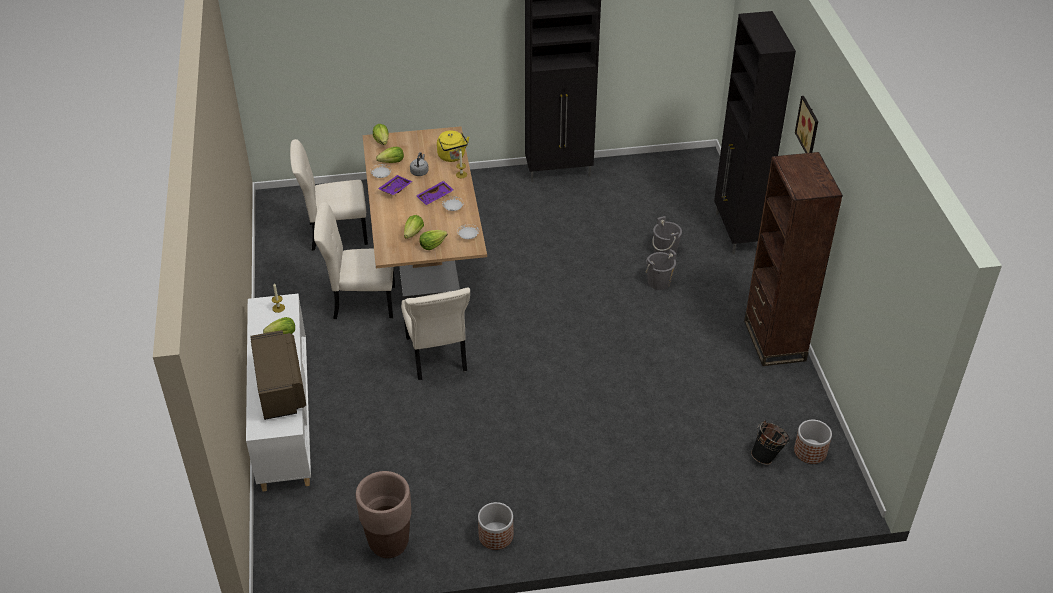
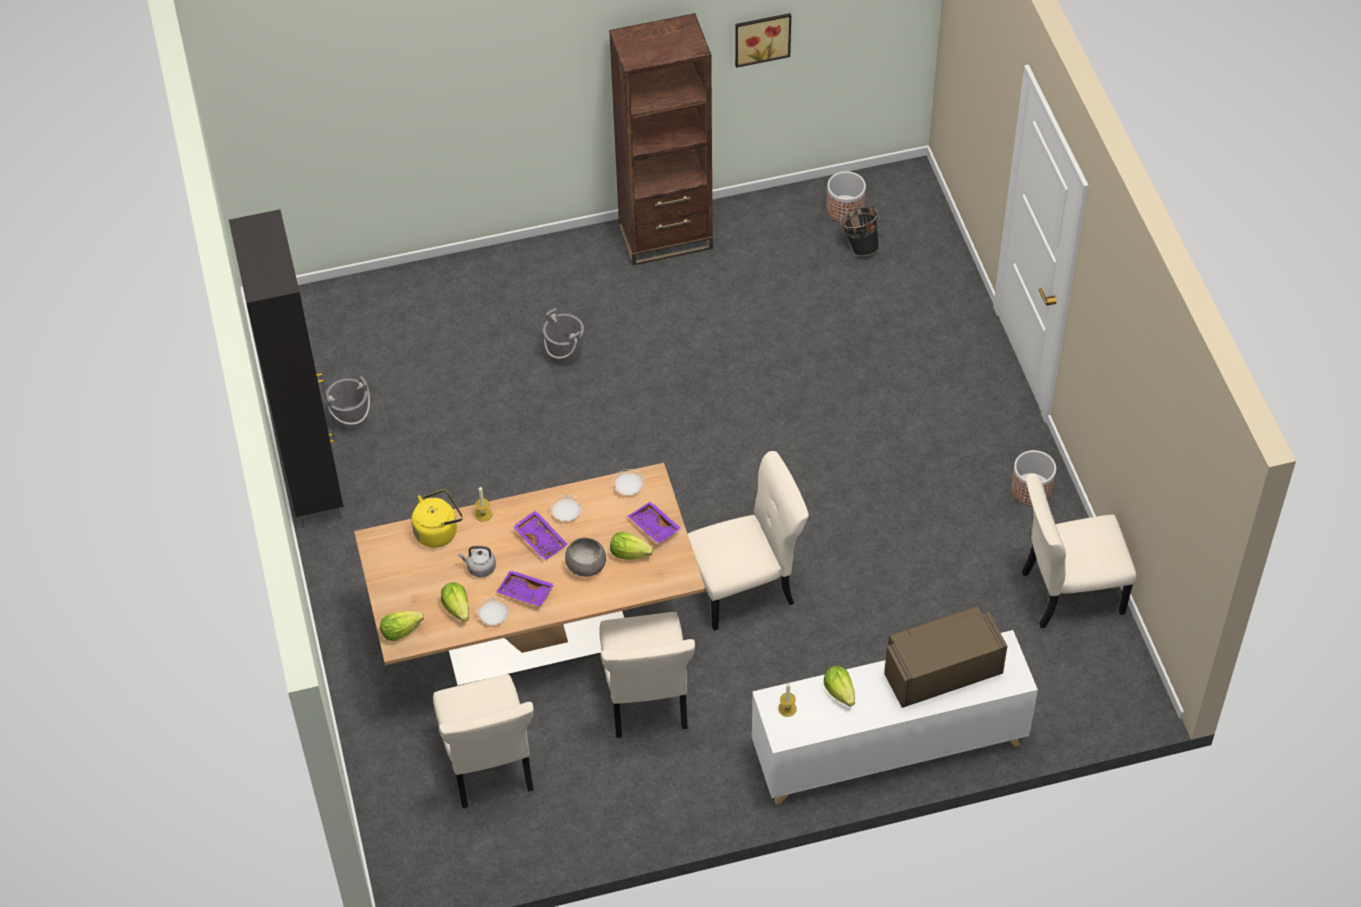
camera: 95 degrees left, 10 degrees up
(389, 543) = (1067, 593): brown planter -> beige chair
(409, 214) = (586, 565): none -> grey bowl
(432, 245) = (653, 527): lettuce -> purple tray
(665, 251) = (498, 348): grey bucket -> grey bucket (351, 418)
(736, 233) = (452, 272): black cabinet -> none
(809, 126) = (551, 38): picture -> picture (761, 37)

